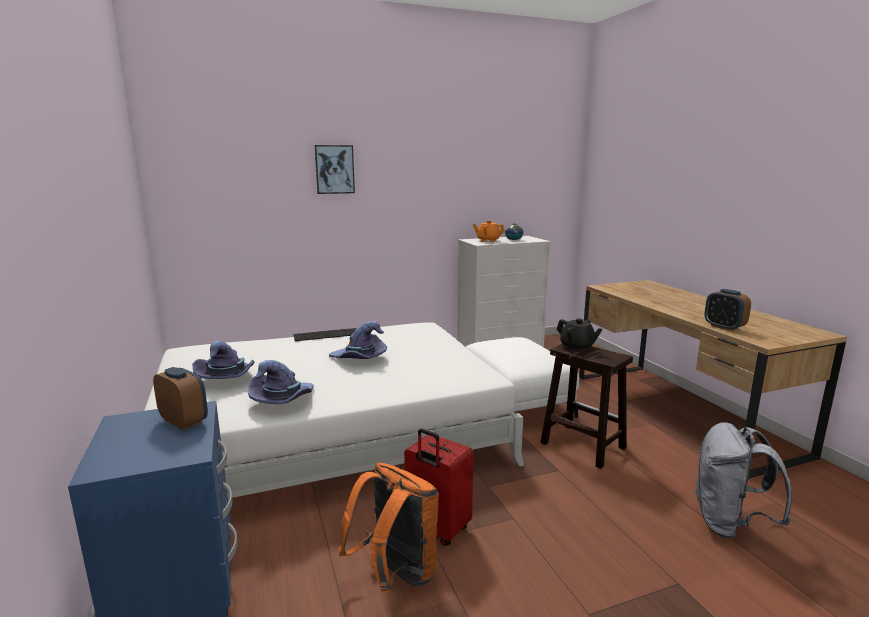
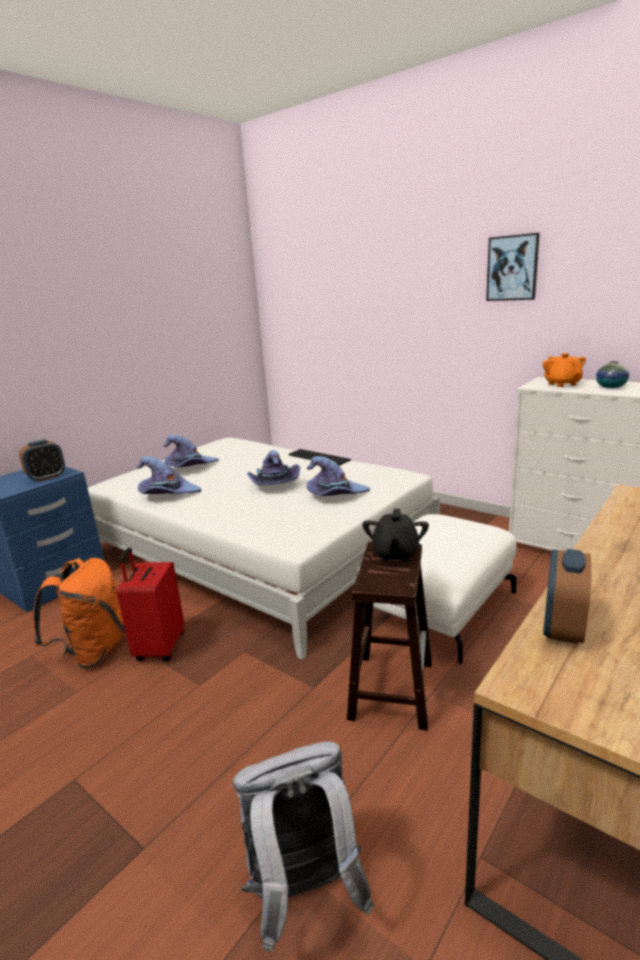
camera: 60 degrees right, 5 degrees up
(184, 422) = (47, 477): alarm clock -> alarm clock turned 45 degrees clockwise
(334, 169) = (395, 282): picture -> picture (512, 268)
(419, 348) = (335, 494): none -> purple hat

